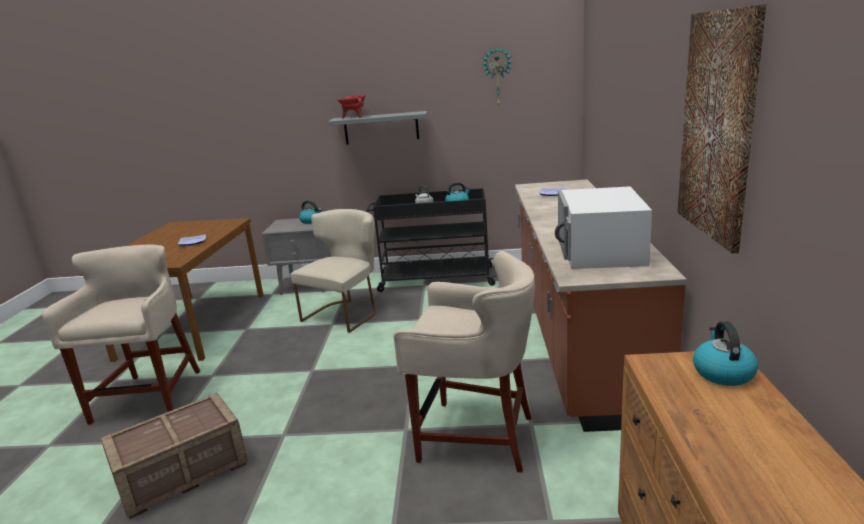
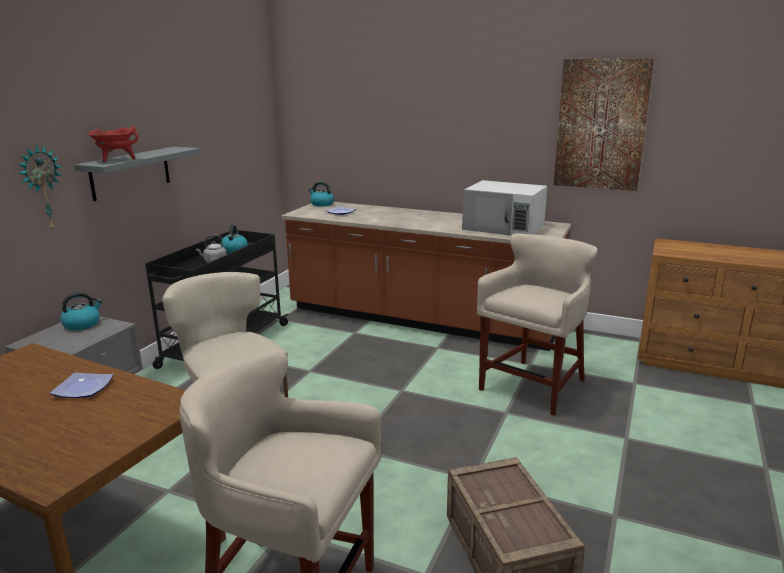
camera: 70 degrees left, 0 degrees up
(497, 76) = (225, 105): wall clock -> wall clock (42, 189)
(722, 372) = (679, 245): kettle -> kettle (321, 204)

